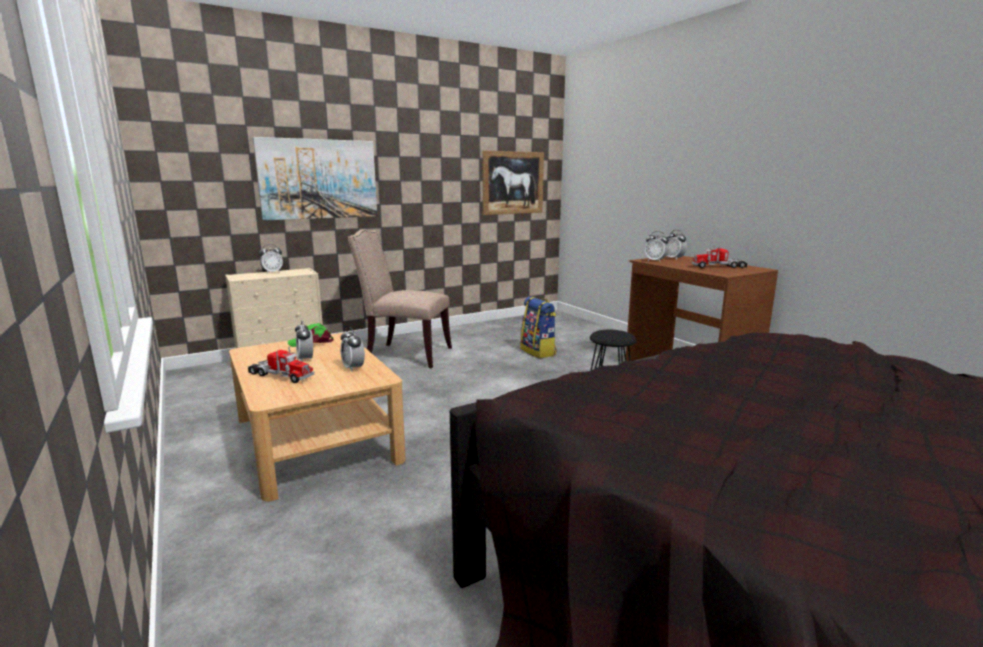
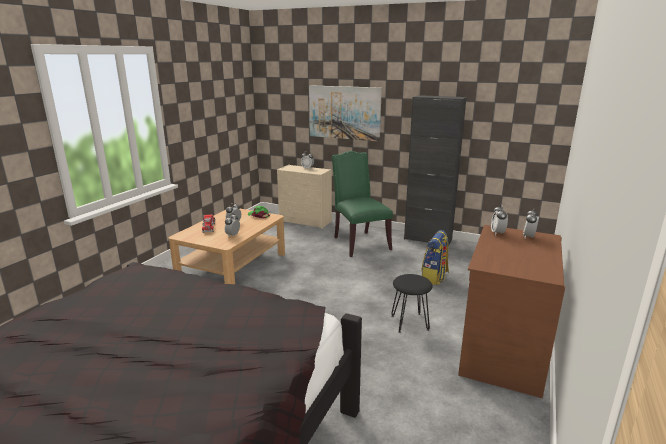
camera: 55 degrees right, 5 degrees up
(405, 354) = (359, 242): beige chair -> green chair
(457, 330) = (428, 239): none -> black cabinet
(513, 183) = (508, 125): picture -> none
(719, 267) = (519, 259): toy truck -> none

